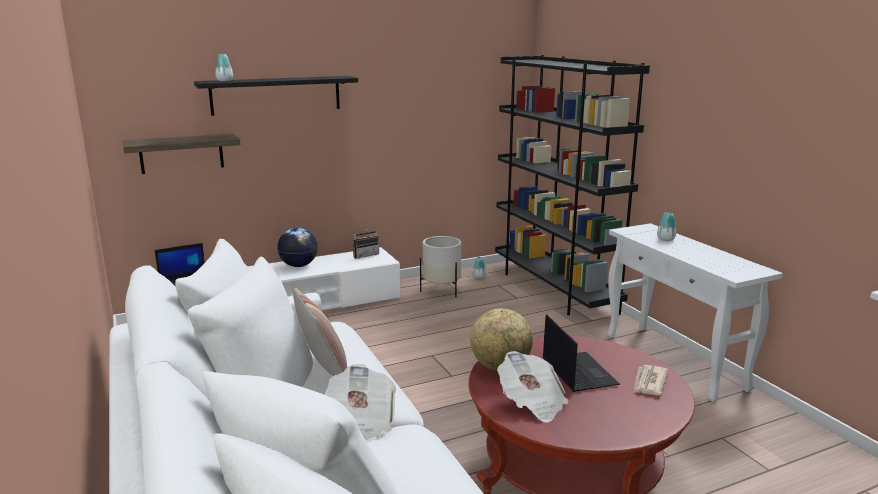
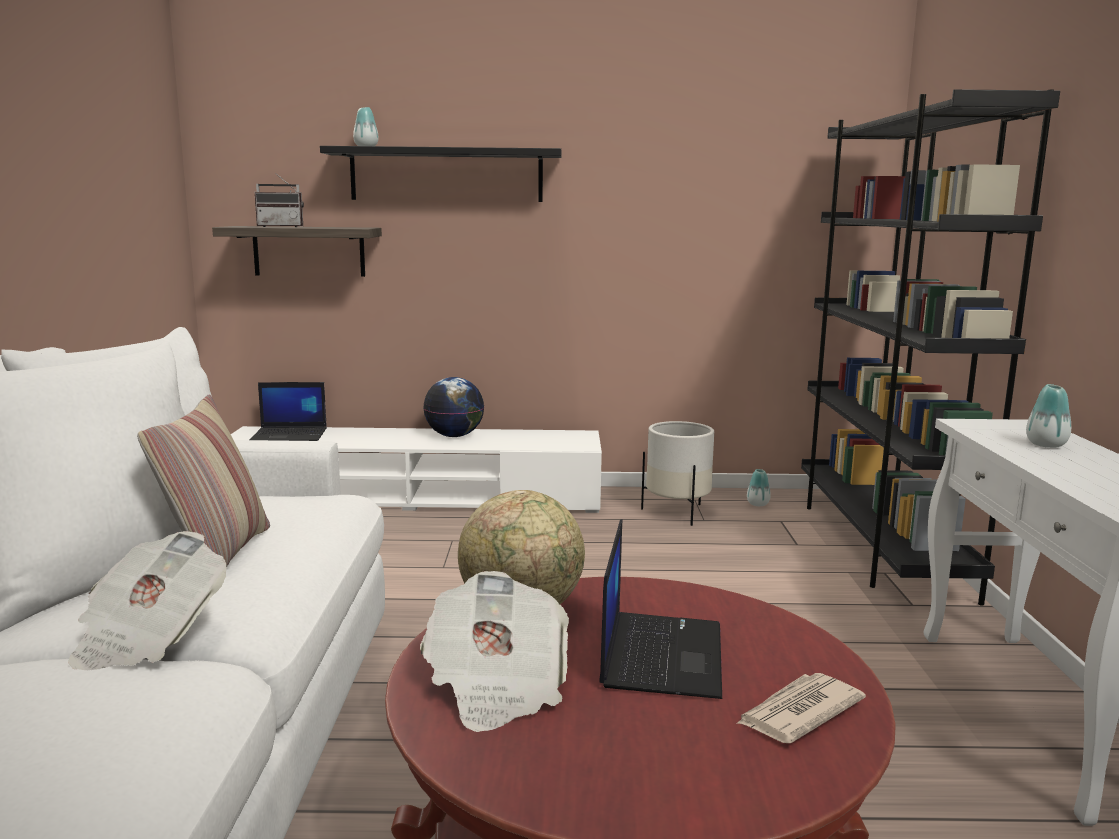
camera: 25 degrees right, 5 degrees down
(365, 255) = (562, 436): radio -> radio (282, 226)

